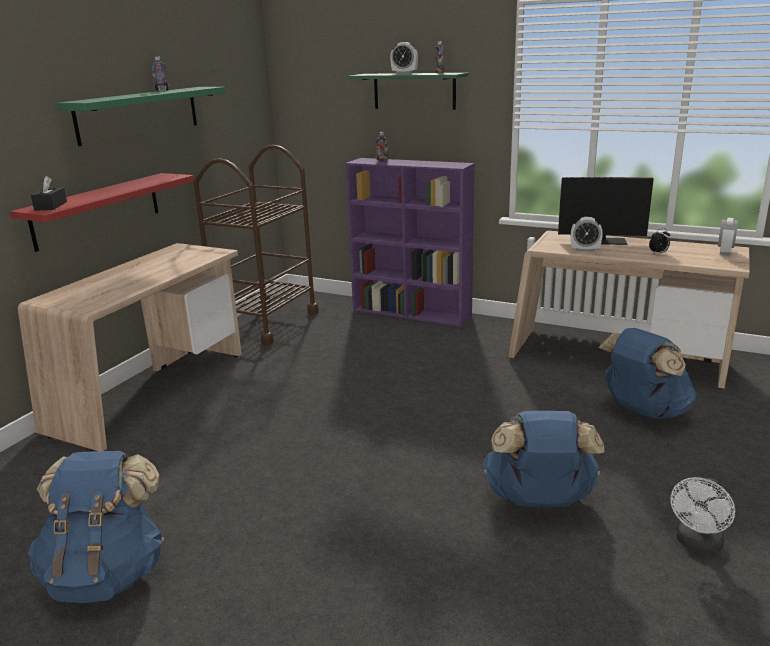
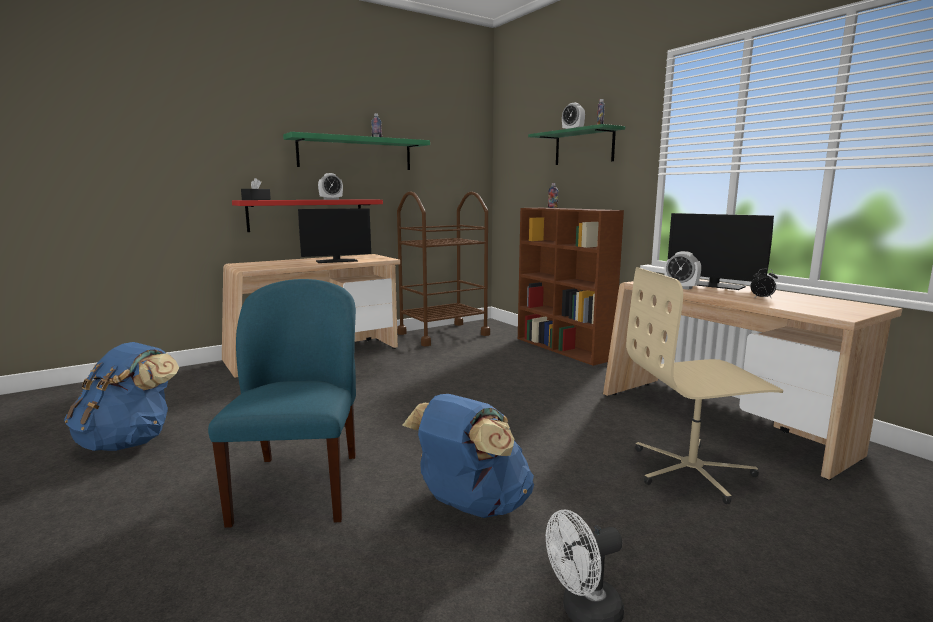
camera: 30 degrees right, 10 degrees down
(167, 268) = (336, 261): none -> monitor
(378, 543) = (299, 486): none -> blue chair
(412, 313) = (563, 349): purple bookcase -> brown bookcase
(643, 411) = (692, 471): blue backpack -> beige office chair
(724, 252) = (854, 307): alarm clock -> alarm clock (331, 199)

